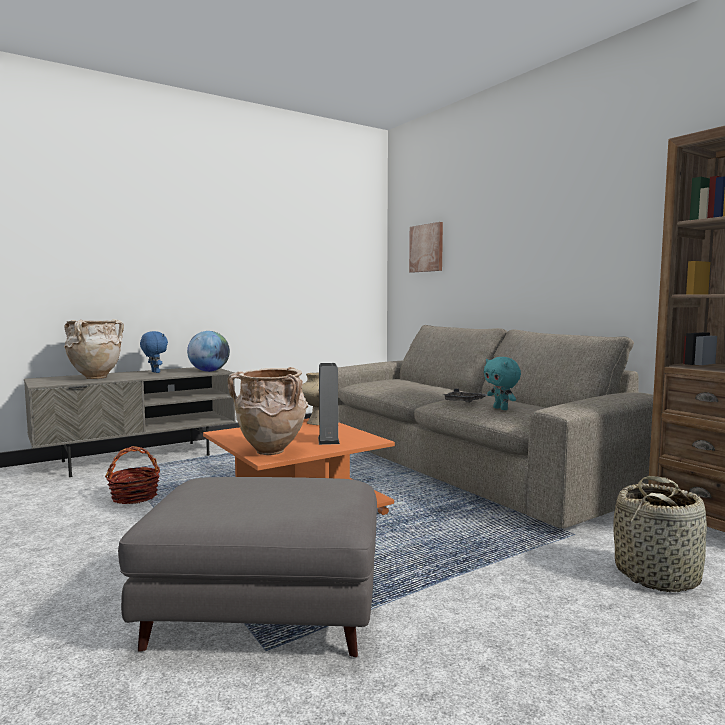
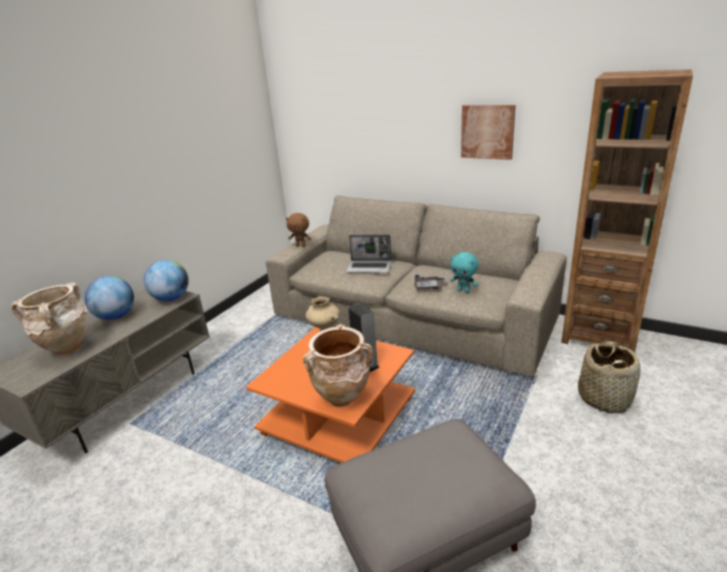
camera: 25 degrees left, 20 degrees up
(134, 497) = (187, 456): basket -> none
(154, 372) = (116, 316): blue plush toy -> globe
(367, 364) = (301, 245): none -> brown plush toy
(421, 387) = (369, 267): none -> laptop
(426, 248) = (323, 119): picture -> picture (487, 131)

